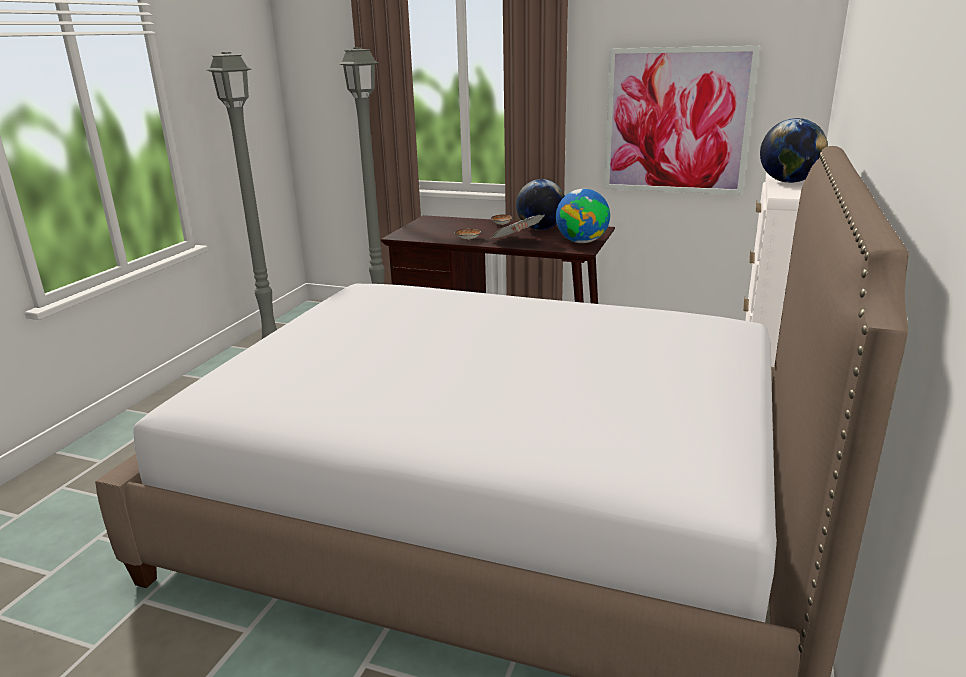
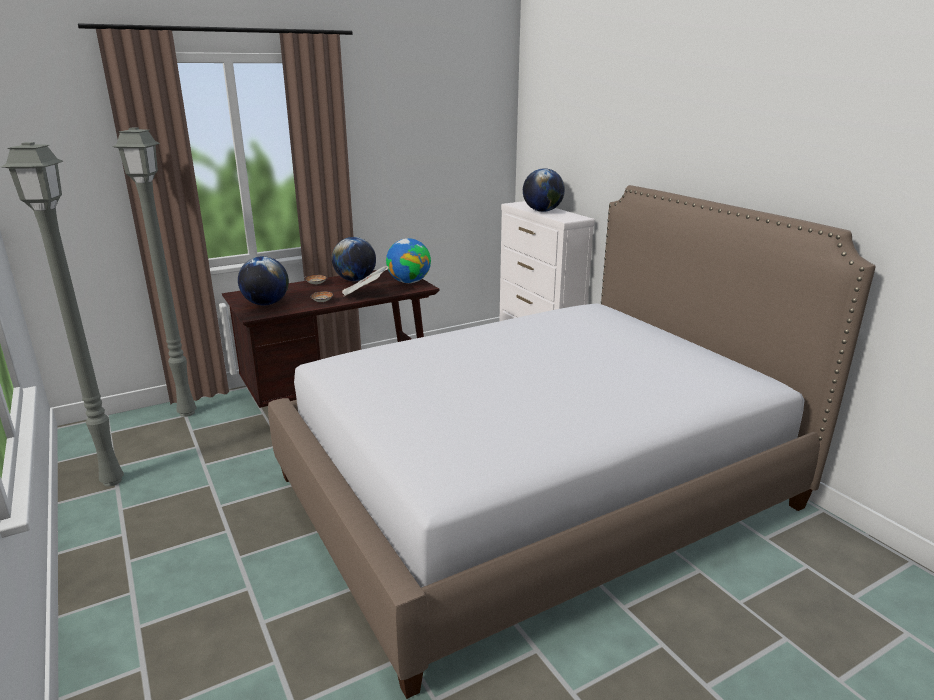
camera: 50 degrees left, 0 degrees up
(428, 230) = (266, 304): none -> globe
(676, 121) = (426, 177): picture -> none

